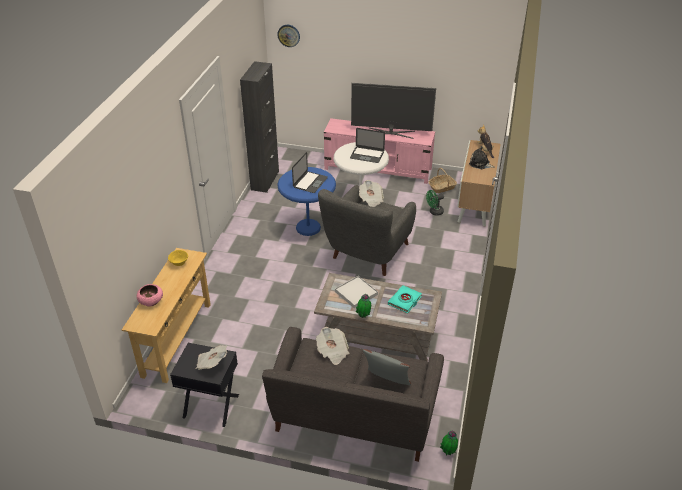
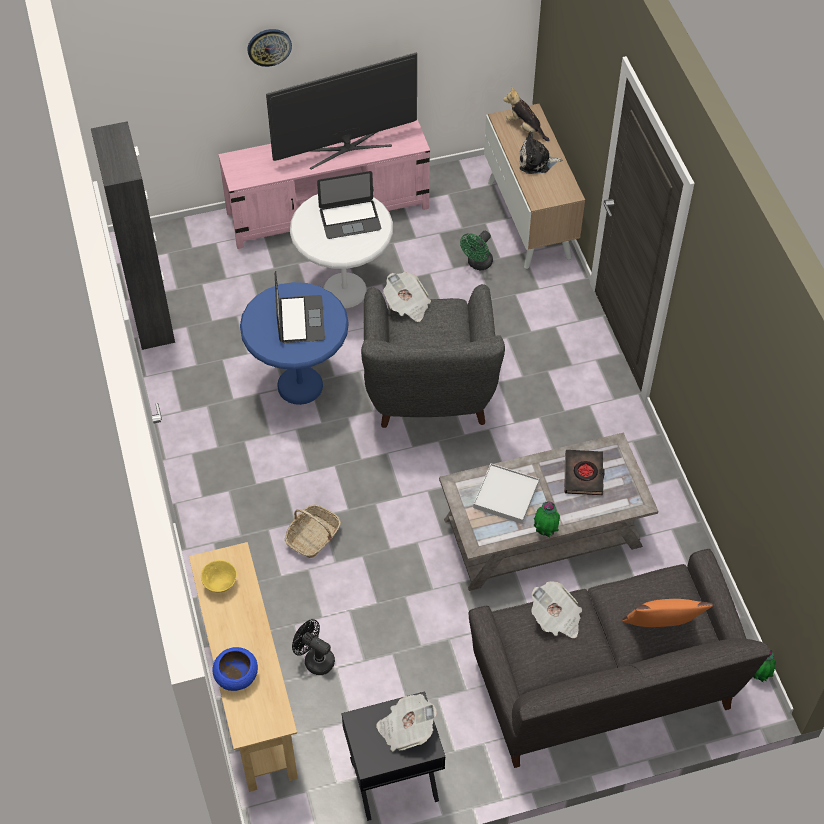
camera: 30 degrees left, 15 degrees up
(151, 301) = (237, 676): pink bowl -> blue bowl
(219, 337) = (315, 659): none -> black fan
(288, 35) = (113, 42): wall clock -> wall clock (269, 46)
(387, 382) = (661, 628): grey pillow -> orange pillow
(405, 301) = (584, 475): turquoise book -> black book
(442, 187) = (457, 206): basket -> basket (313, 537)

